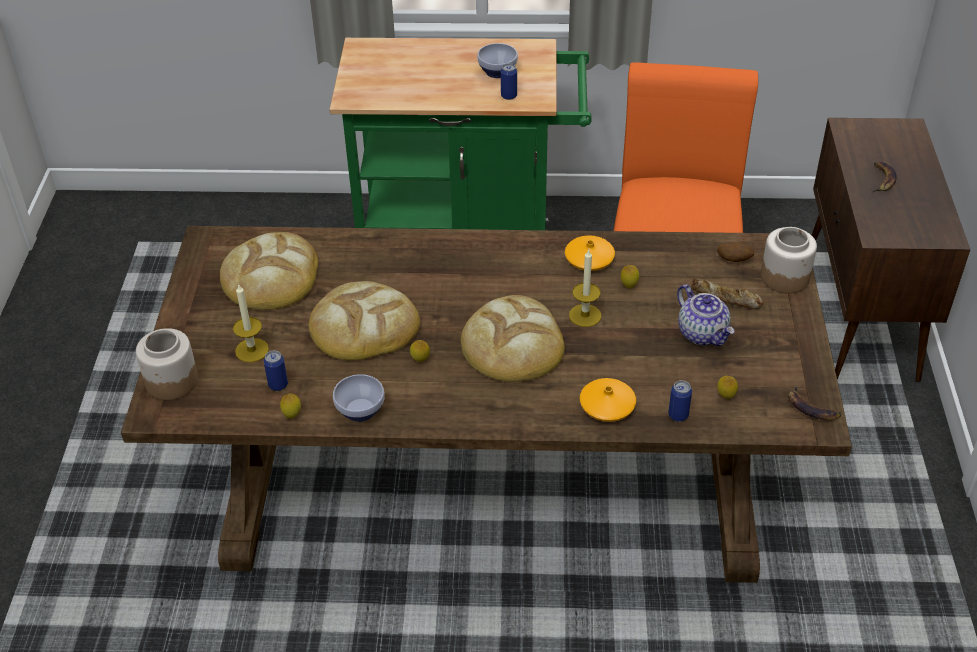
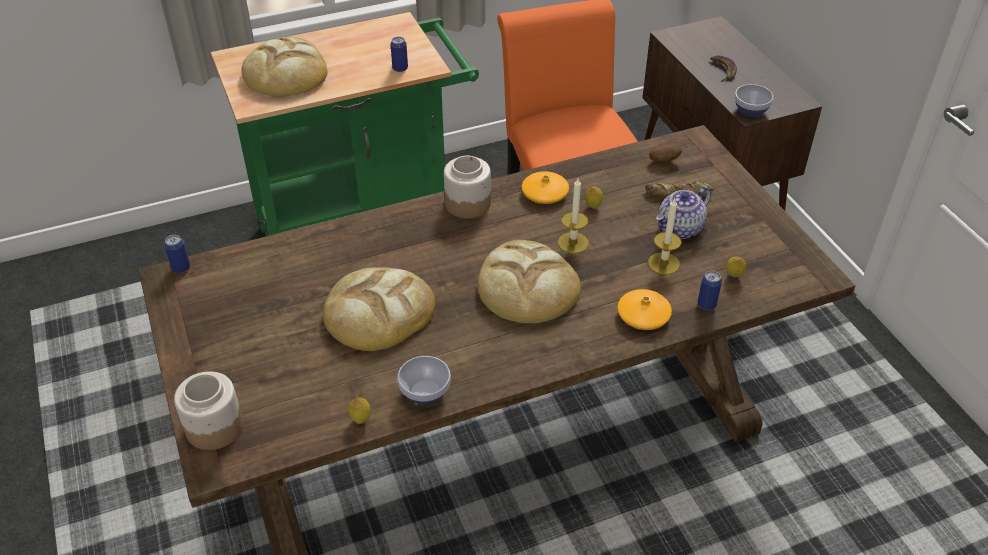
camera: 25 degrees left, 0 degrees up
(252, 350) = (281, 369): candle -> candle (663, 263)
(271, 277) = (257, 293): bread -> bread (286, 73)
(278, 385) = (328, 395): can -> can (181, 268)
(420, 360) = (452, 328): lemon -> none
(498, 72) = (377, 50): bowl -> bowl (752, 111)
(703, 333) = (680, 229): teapot -> teapot turned 105 degrees clockwise
(785, 277) = (712, 163): jar -> jar (468, 203)
(811, 408) = (805, 264): banana -> none

